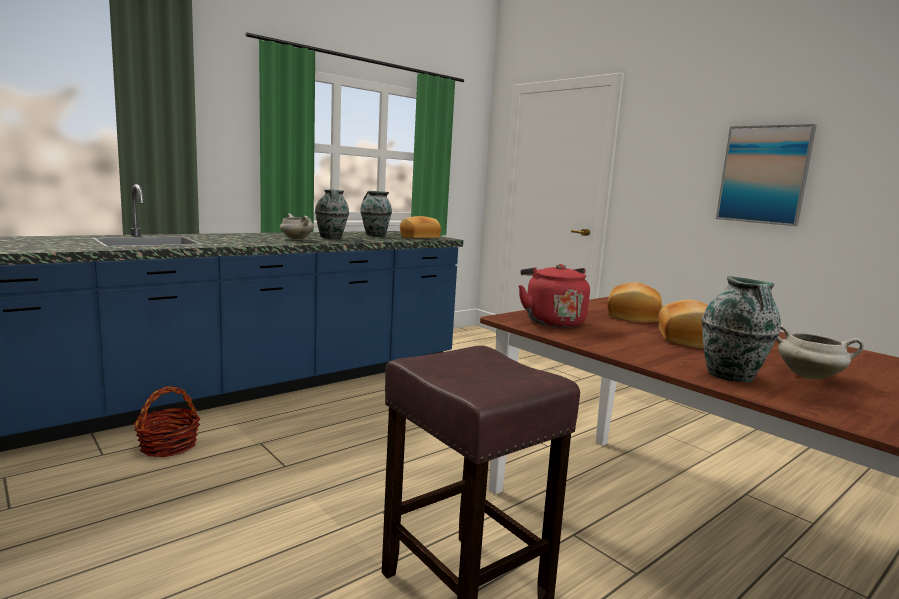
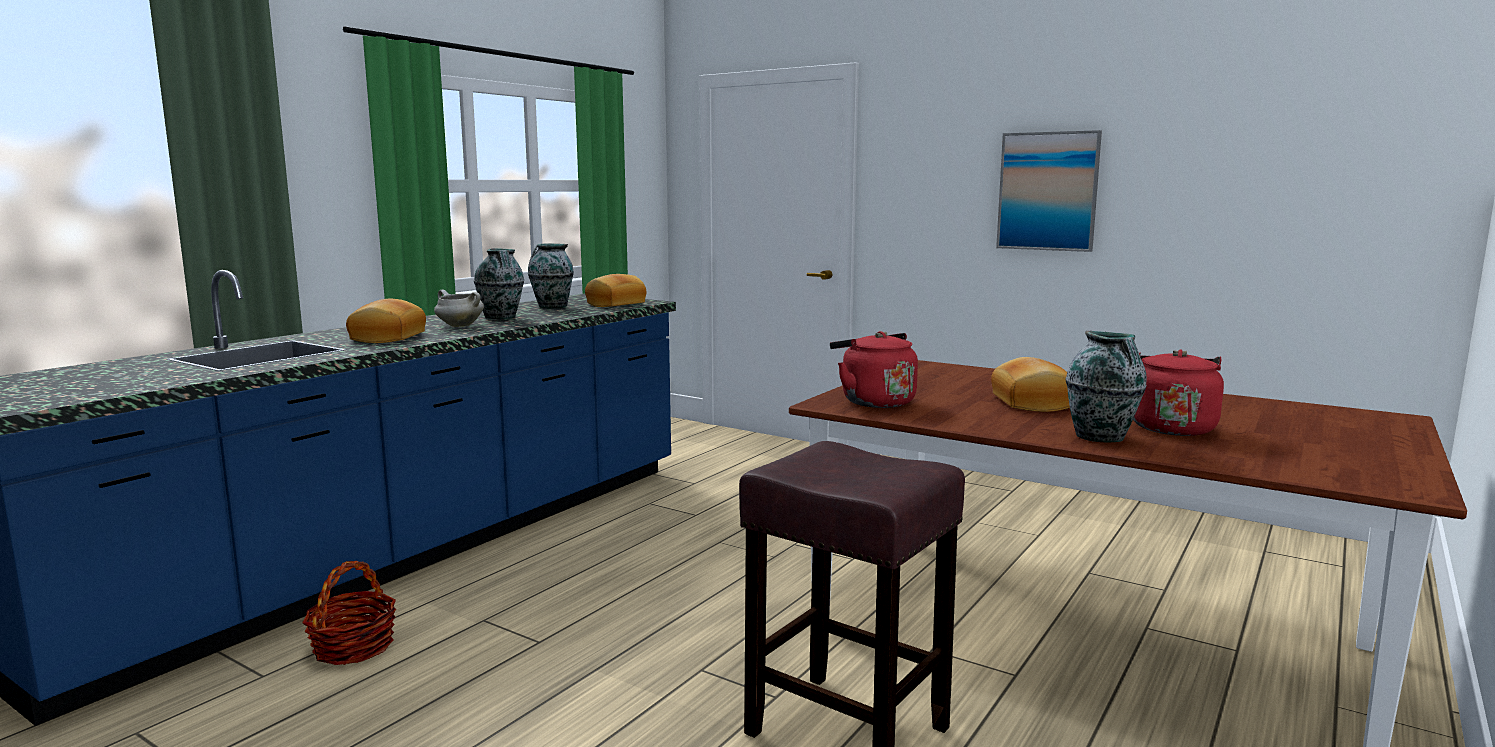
camera: 15 degrees left, 0 degrees up
(631, 315) = (950, 382): bread -> bread (386, 337)
(809, 376) = (1169, 427): white cooking pot -> red kettle

